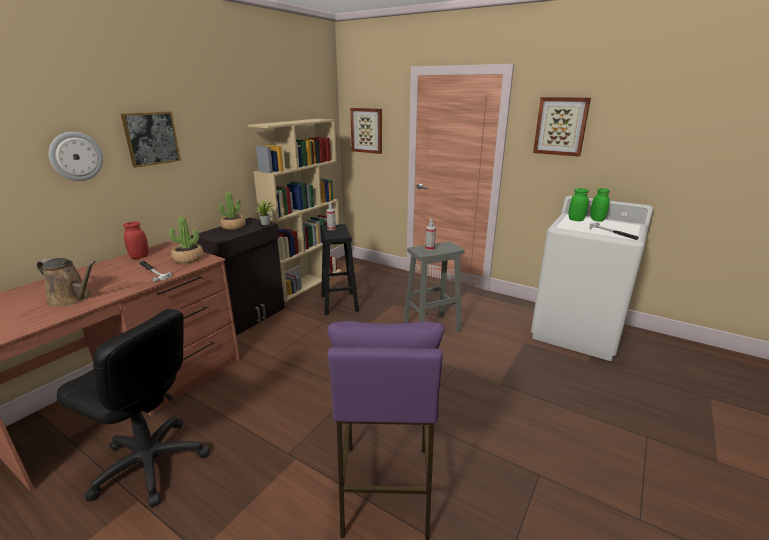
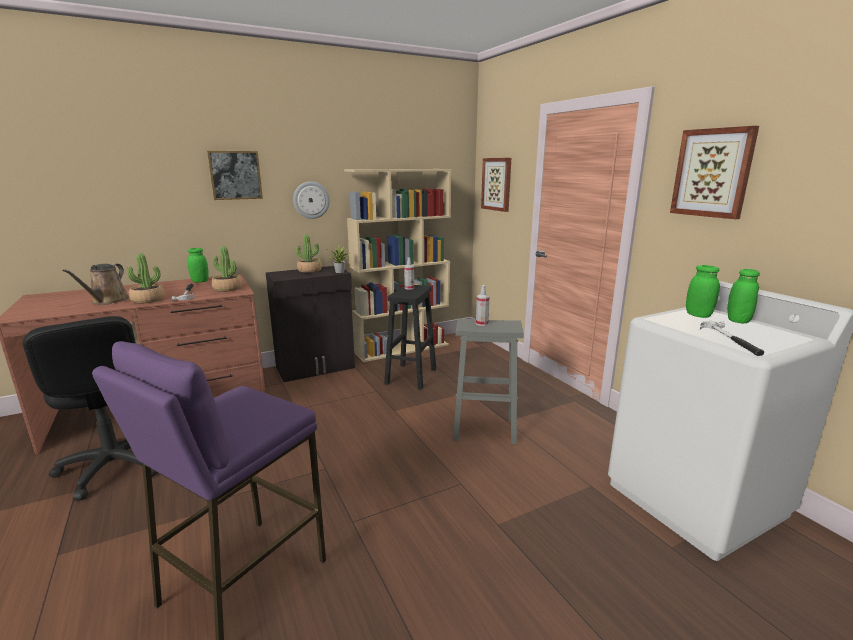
camera: 30 degrees right, 5 degrees down
(72, 298) = (107, 301): brown watering can -> brown watering can turned 45 degrees clockwise
(76, 156) = (162, 185): wall clock -> wall clock (311, 200)
(122, 287) = (148, 300): none -> potted plant
(139, 257) = (200, 281): red jar -> green jar

